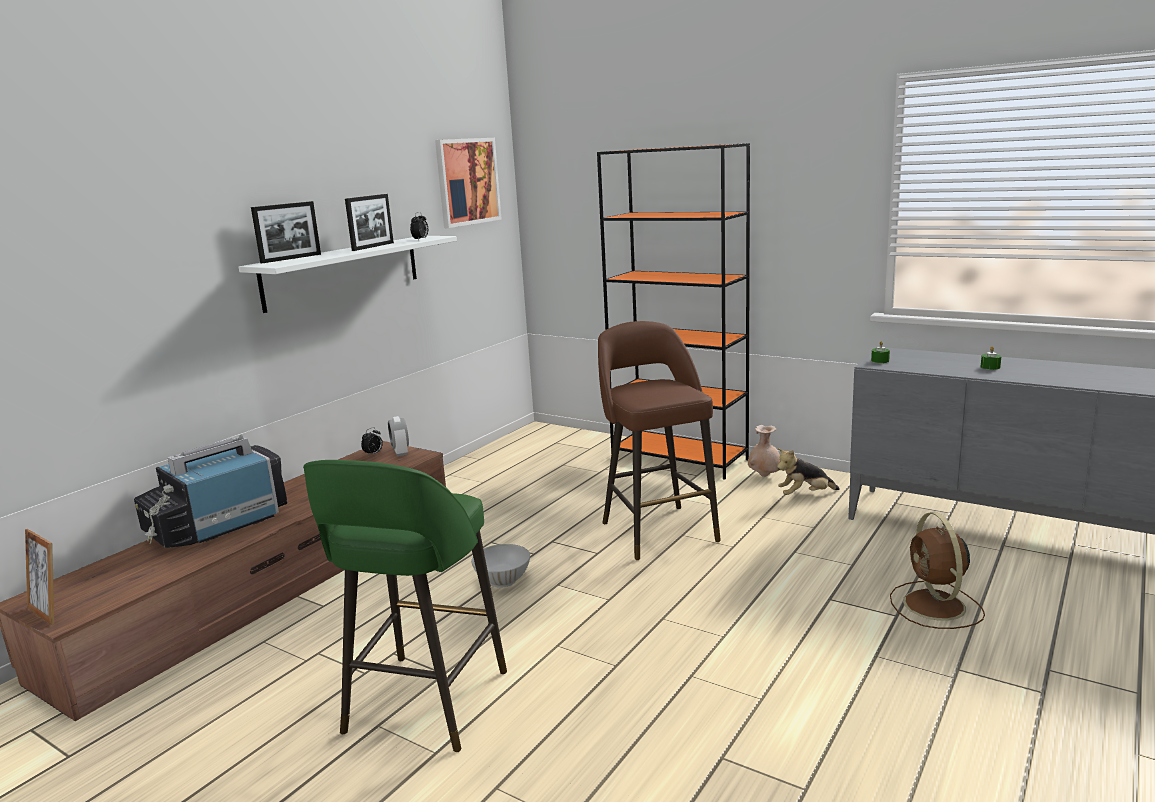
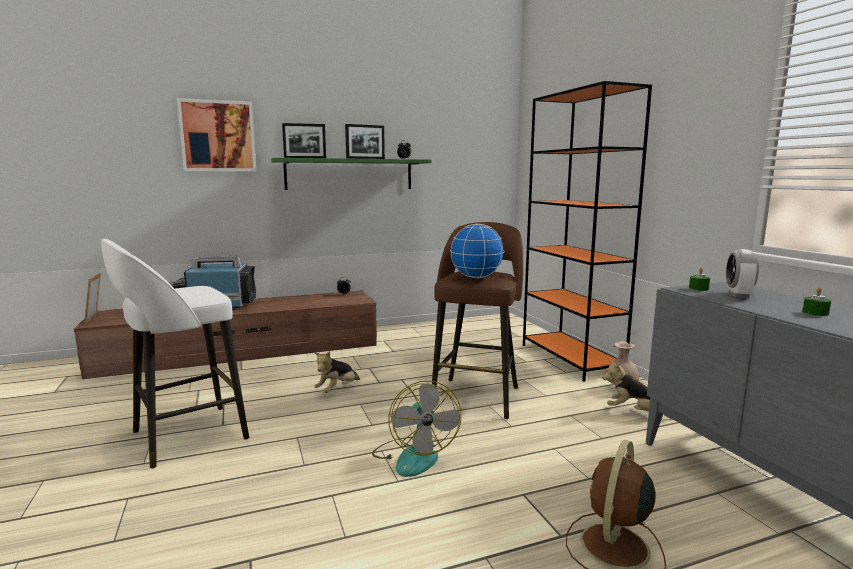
camera: 35 degrees right, 5 degrees down
(343, 272) = (349, 174): white shelf -> green shelf
(400, 452) = (357, 297): alarm clock -> alarm clock (738, 295)
(424, 705) = (186, 436): green stool -> white stool
(467, 181) = (468, 128): picture -> picture (218, 136)
(502, 580) = (337, 390): white bowl -> plush toy
(663, 392) = (477, 277): none -> globe
(698, 609) = (414, 455): none -> fan

